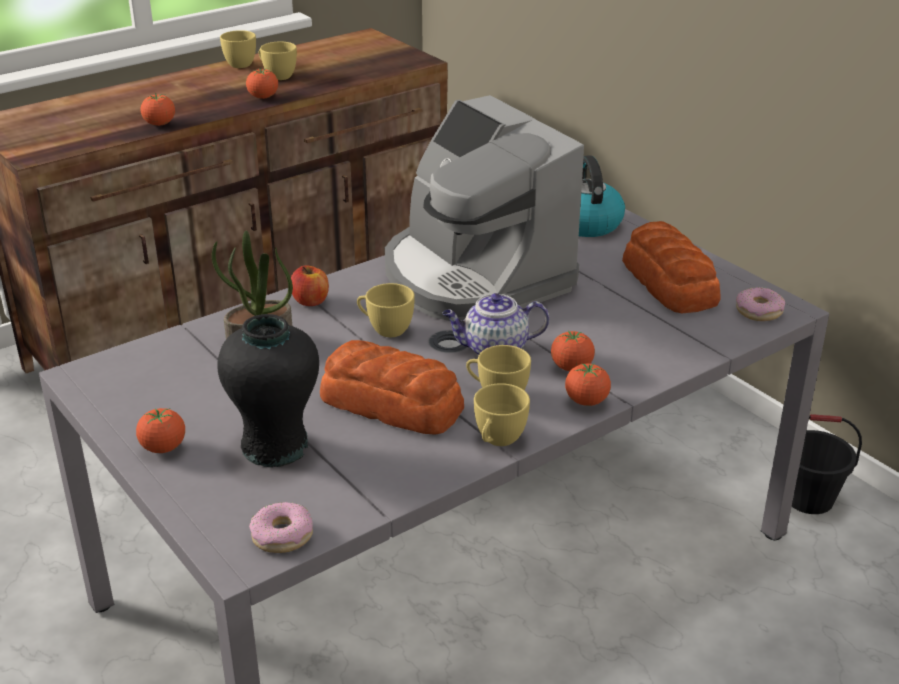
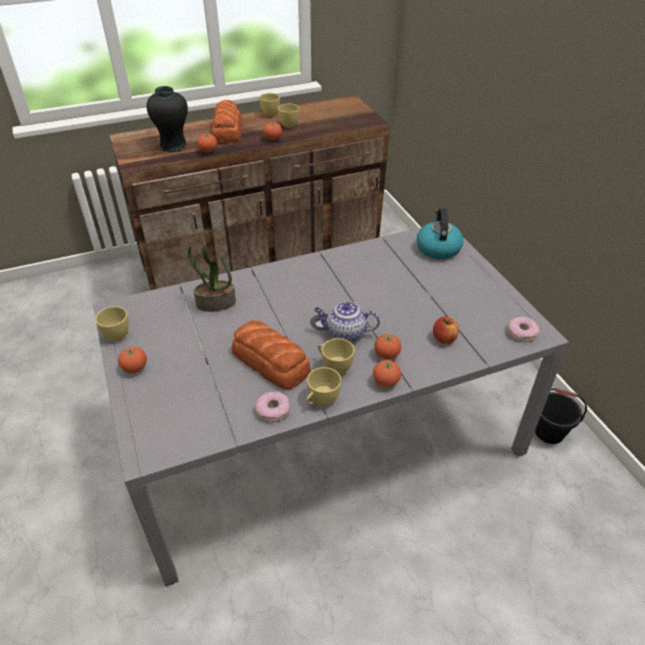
camera: 15 degrees right, 10 degrees up
(275, 446) = (194, 379): black vase -> black vase (173, 146)
(282, 535) = (173, 443): donut -> donut (273, 410)
(310, 301) = (255, 279): apple -> apple (444, 338)
(385, 329) = (288, 307): yellow cup -> yellow cup (114, 333)
(473, 277) = (355, 277): coffee machine -> none
(669, 283) = (472, 302): bread -> bread (226, 130)

